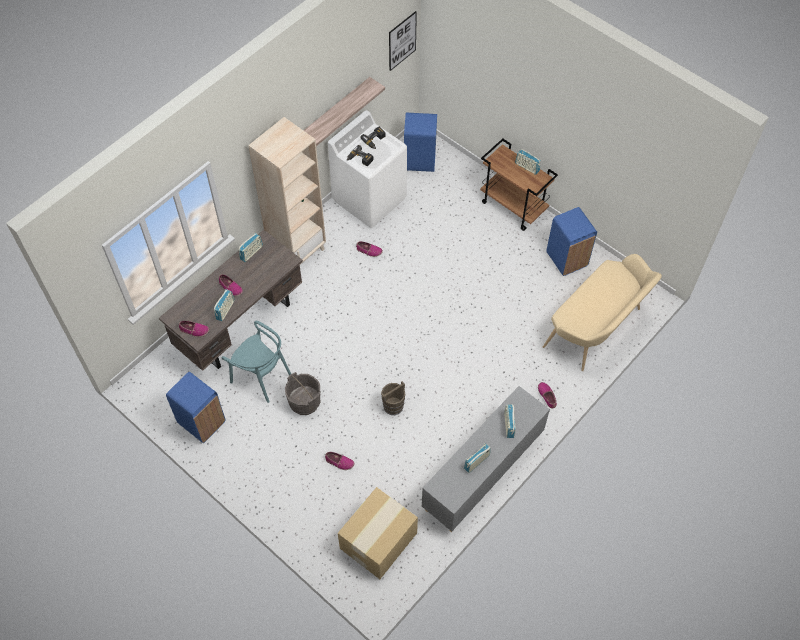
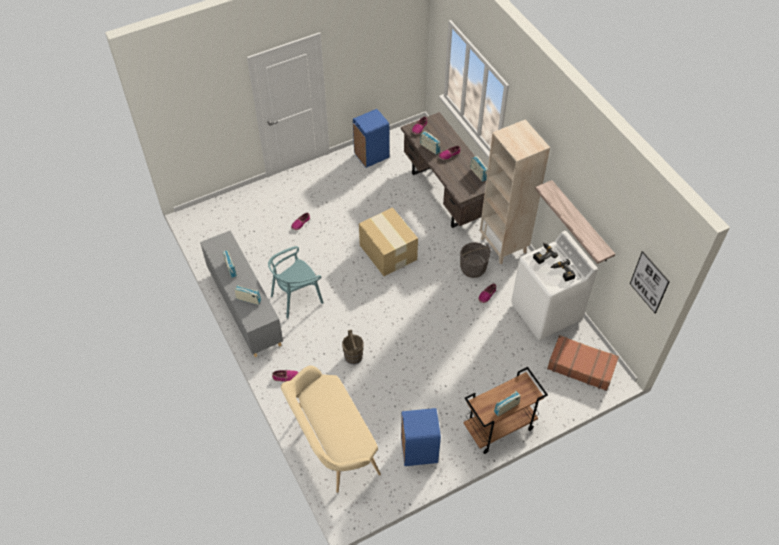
camera: 110 degrees right, 5 degrees down
(261, 377) = (393, 196): turquoise chair -> turquoise chair (296, 297)
(304, 402) = (359, 215): grey bucket -> grey bucket (473, 268)
(377, 541) = (229, 228): cardboard box -> cardboard box (388, 251)
(393, 406) = (329, 268): brown bucket -> brown bucket (353, 357)
(420, 161) = (581, 366): blue trash can -> brown suitcase

